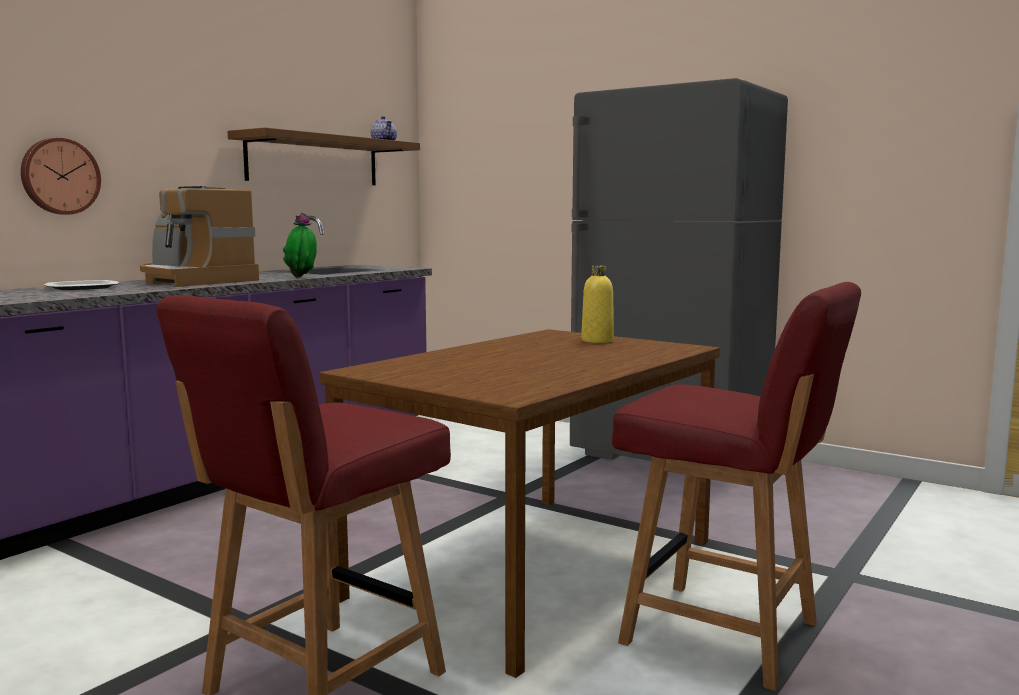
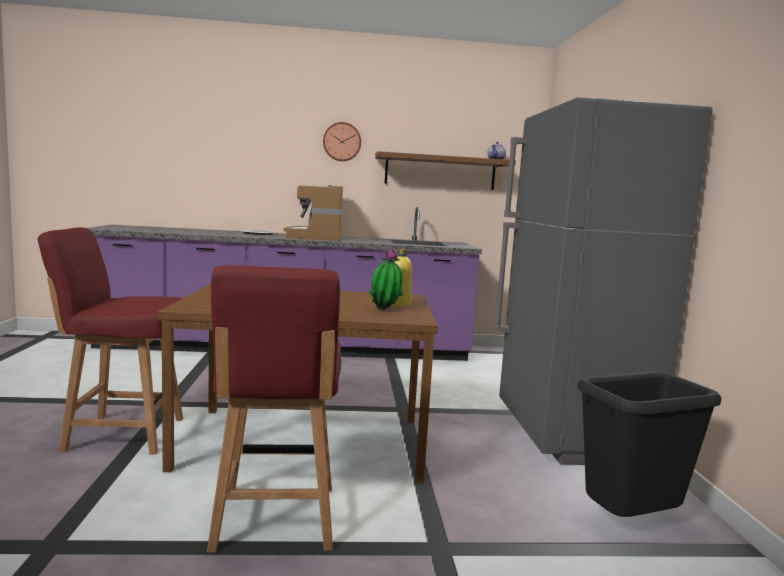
camera: 50 degrees right, 0 degrees up
(59, 176) = (272, 178): wall clock -> wall clock (342, 142)
(302, 277) = (370, 242): potted plant -> potted plant (384, 310)
(851, 498) = (629, 525): none -> black trash can

